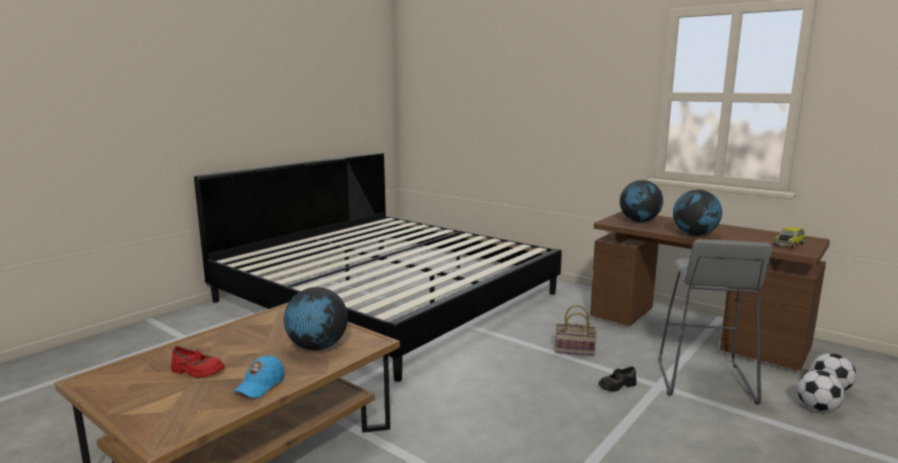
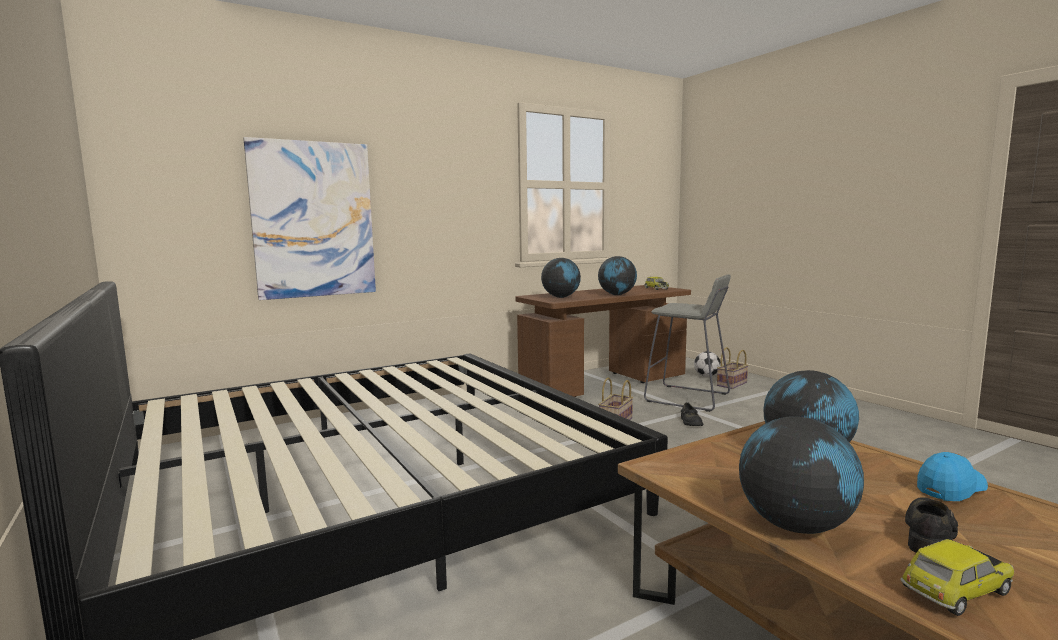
camera: 70 degrees left, 5 degrees down
(142, 368) = (956, 591): none -> toy car
(197, 371) = (930, 535): red shoe -> black shoe
(213, 340) = (795, 526): none -> globe
(260, 386) = (951, 488): blue cap -> blue cap turned 75 degrees counterclockwise
(489, 124) = (313, 220): none -> picture
(817, 408) = (732, 384): football -> basket

